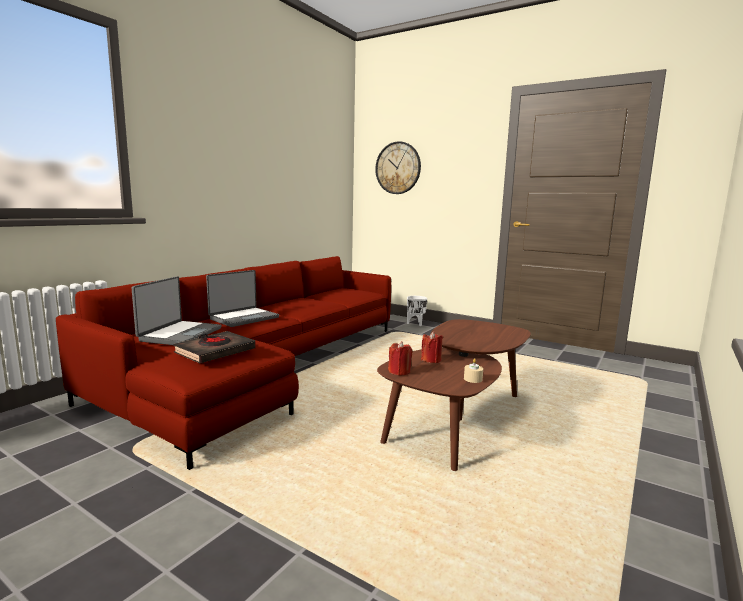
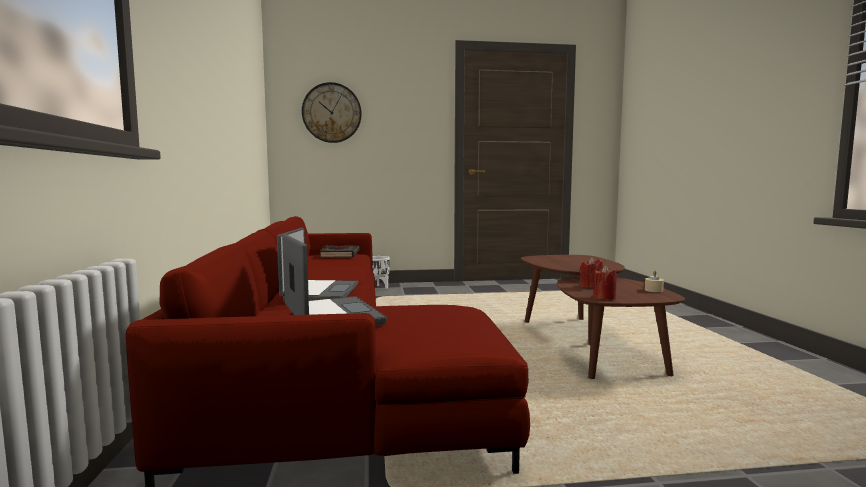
camera: 40 degrees left, 5 degrees down
(215, 352) = (442, 319): black book -> black book (339, 255)

